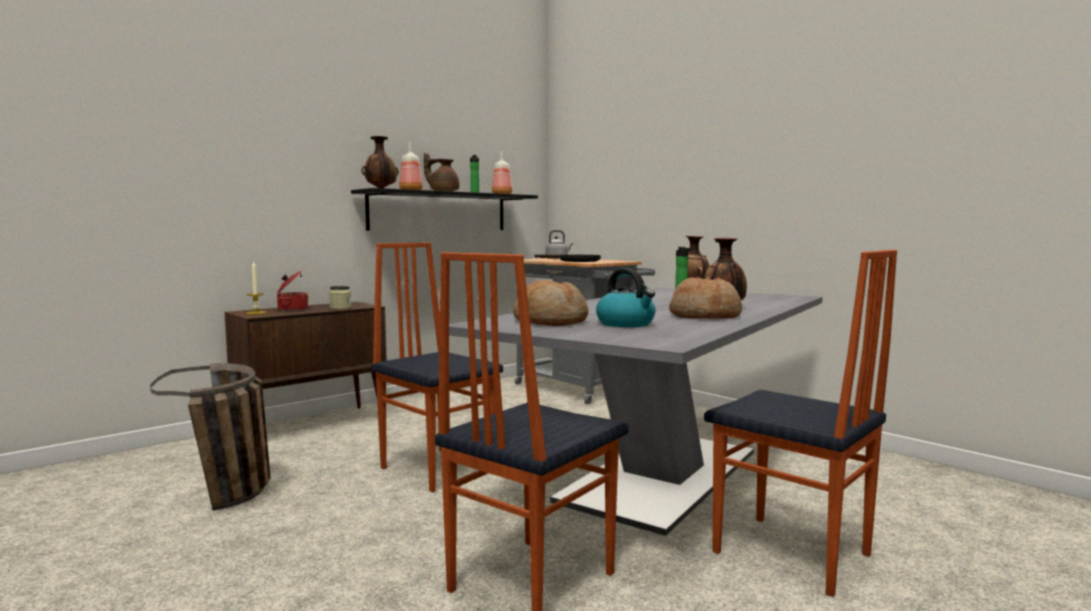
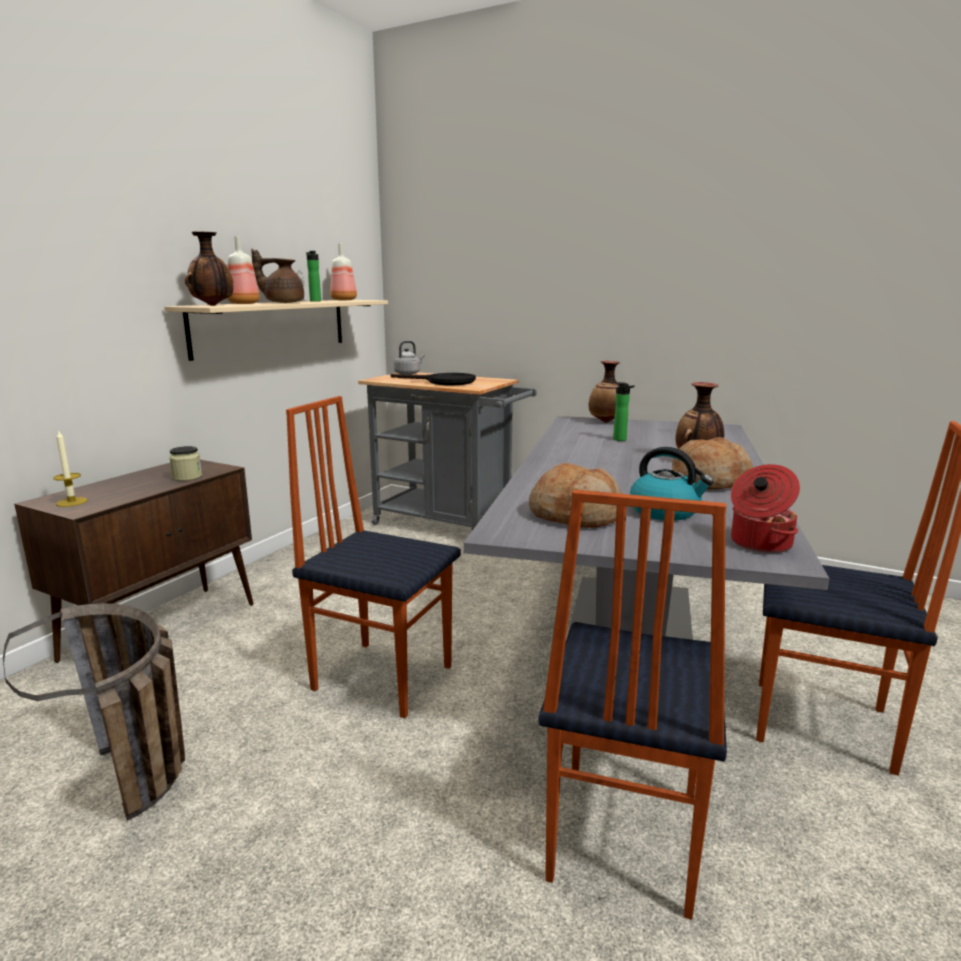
camera: 20 degrees left, 10 degrees up
(292, 309) = (118, 487): cooking pot -> cooking pot (759, 543)
(439, 212) = (272, 326): black shelf -> beige shelf

